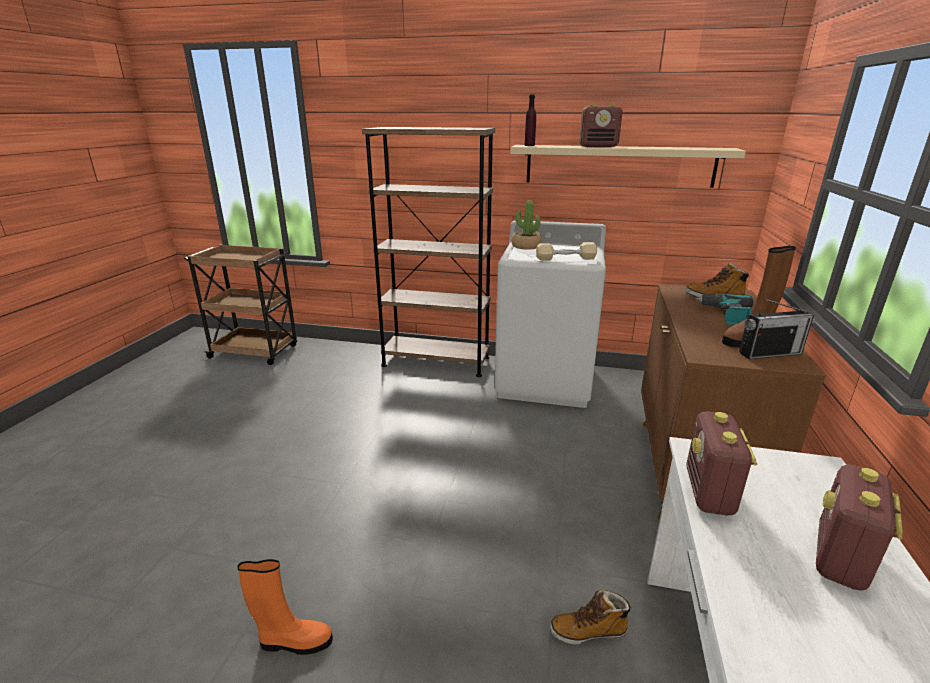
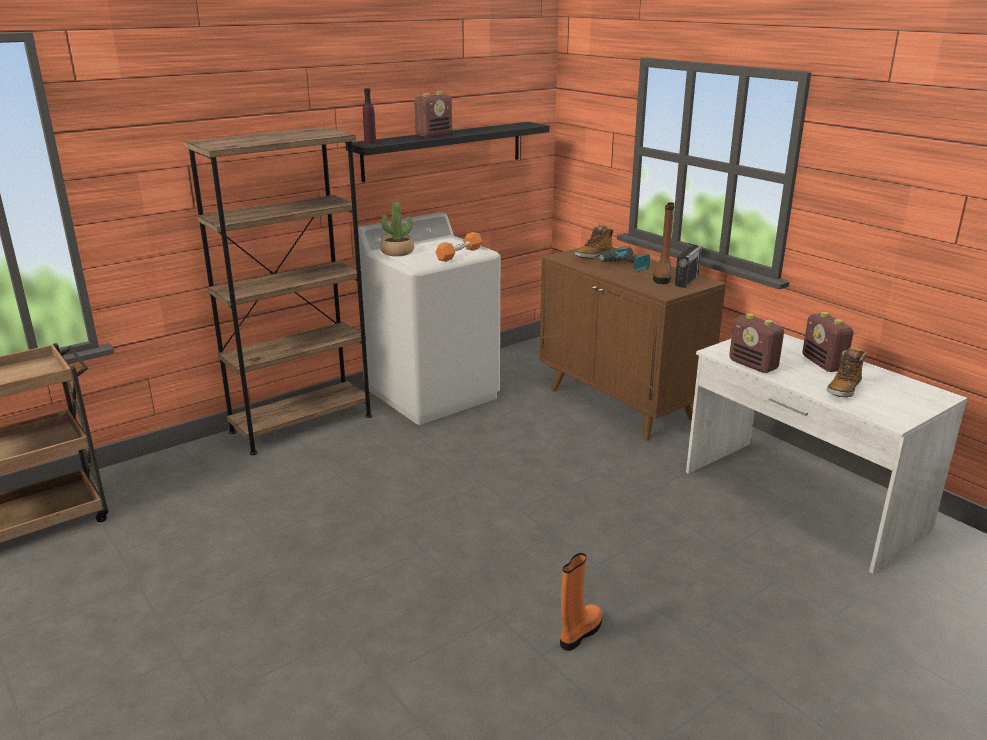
camera: 50 degrees left, 0 degrees up
(566, 259) = (459, 254): beige dumbbell -> orange dumbbell
(588, 631) = (698, 511): boot -> boot (844, 389)
(618, 165) = (443, 150): beige shelf -> black shelf

